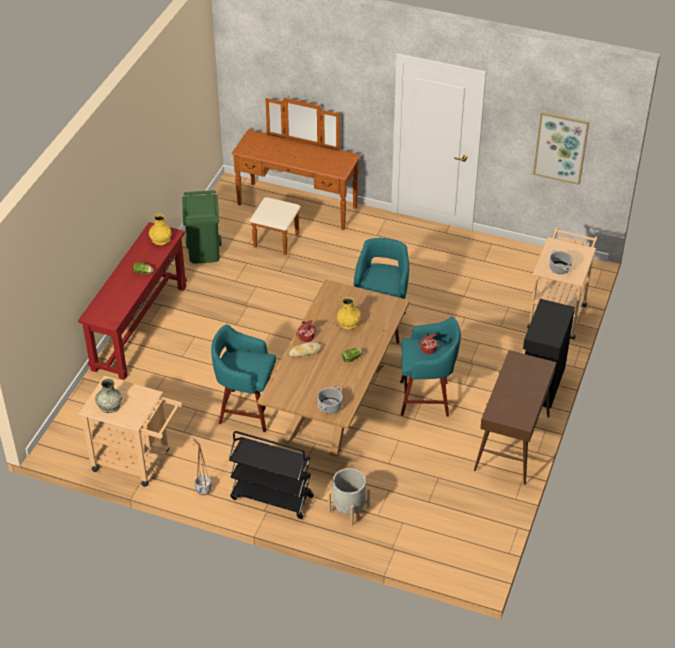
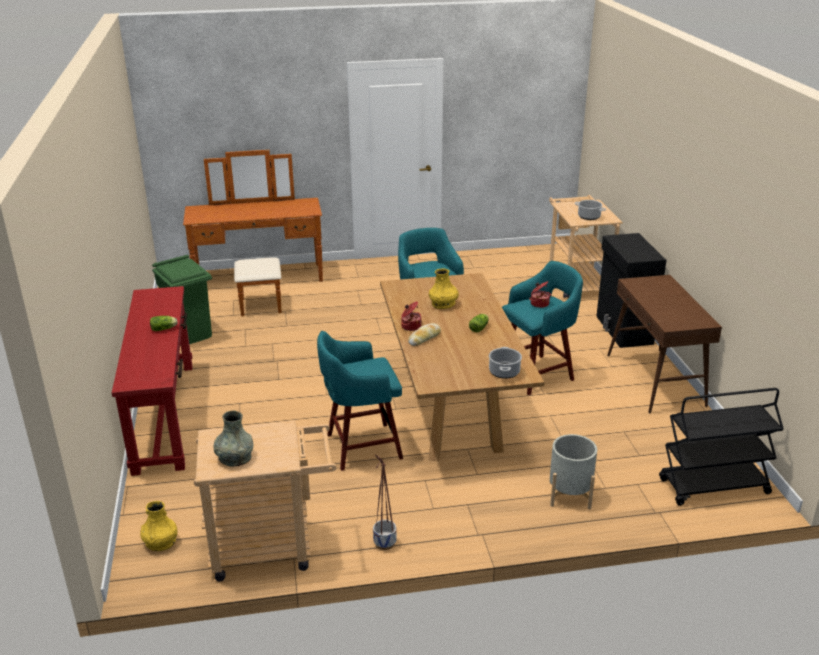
camera: 30 degrees left, 15 degrees down
(160, 239) = (161, 299): yellow vase -> yellow vase (161, 542)
(271, 498) = (473, 518): black cart -> black cart (713, 487)
(561, 147) = (523, 125): picture -> none

